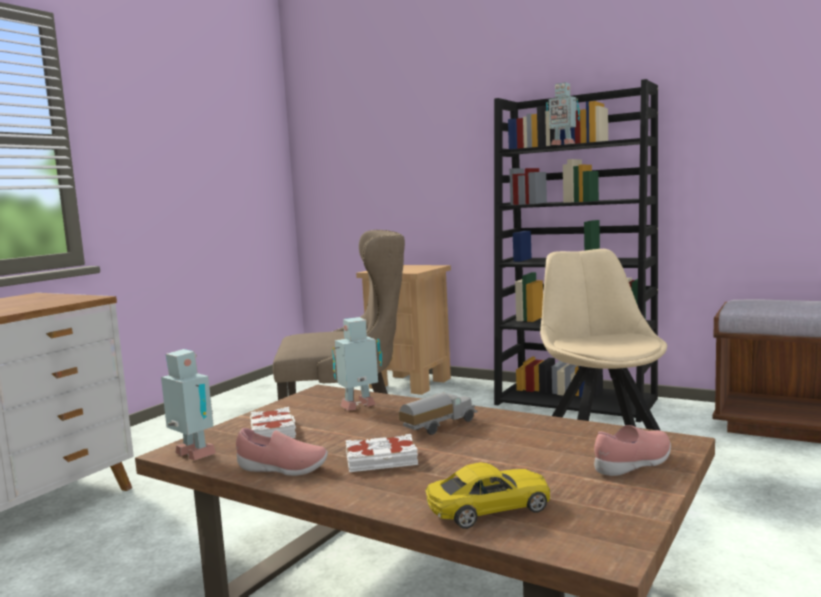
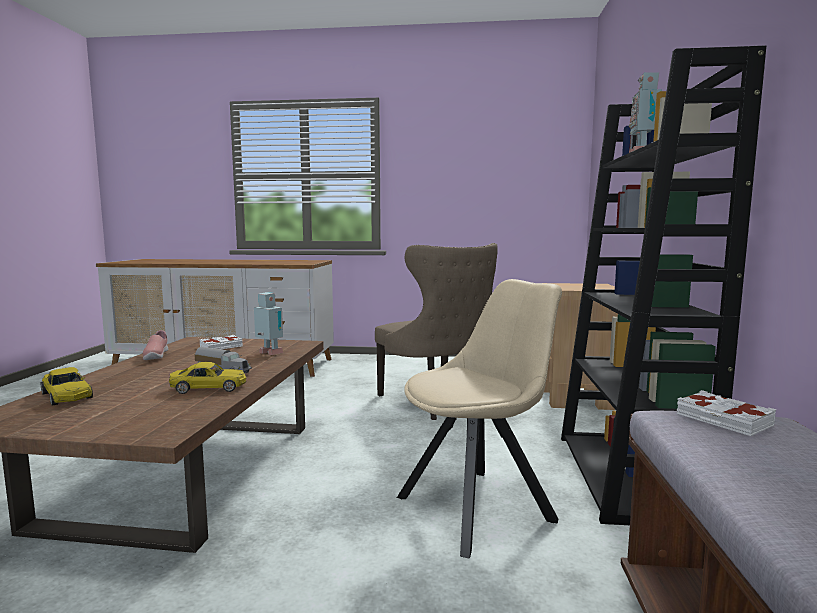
camera: 65 degrees right, 0 degrees up
(193, 456) = (184, 342): toy robot -> none
(381, 461) = (160, 369): white book -> white book (723, 420)
(510, 431) = (209, 388): none -> yellow toy car
(634, 464) = (119, 423): pink shoe -> none

